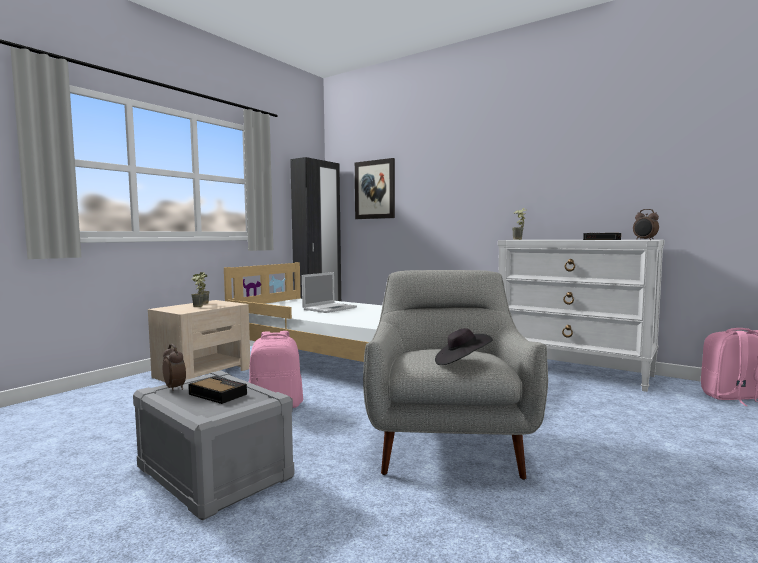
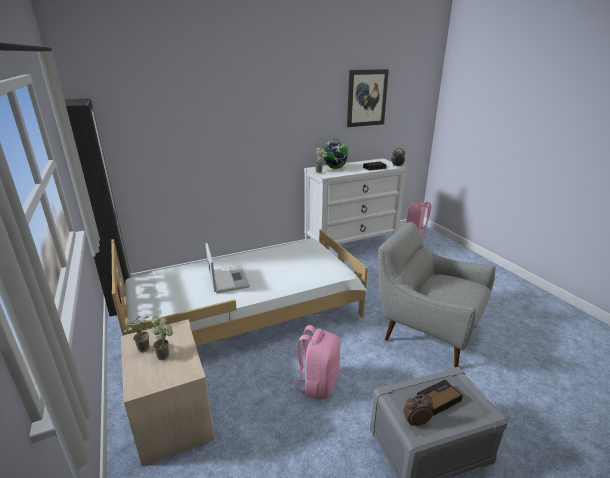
camera: 60 degrees left, 20 degrees up
(375, 189) = (153, 131): picture -> picture (366, 98)
(461, 362) = (468, 290): black hat -> none
(548, 239) = (335, 168): none -> globe

